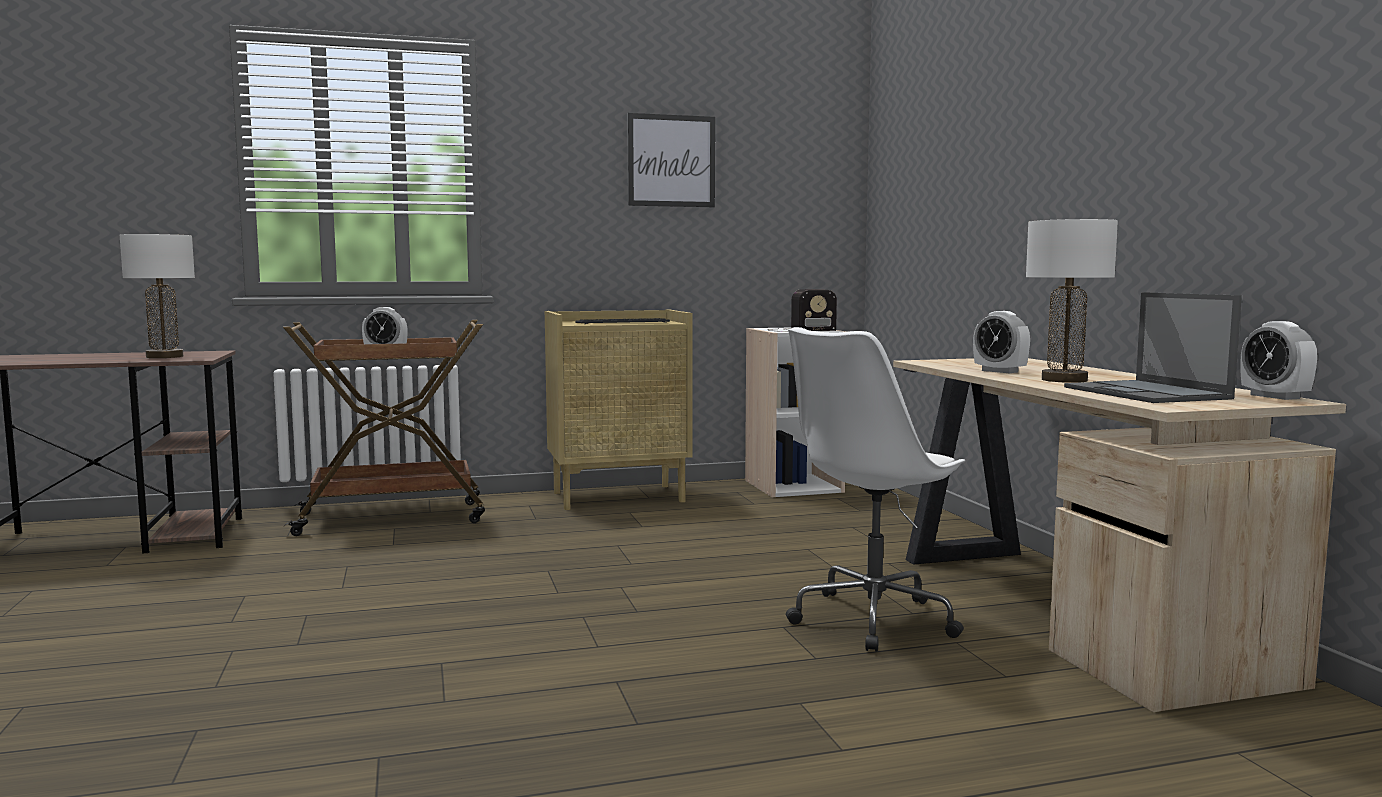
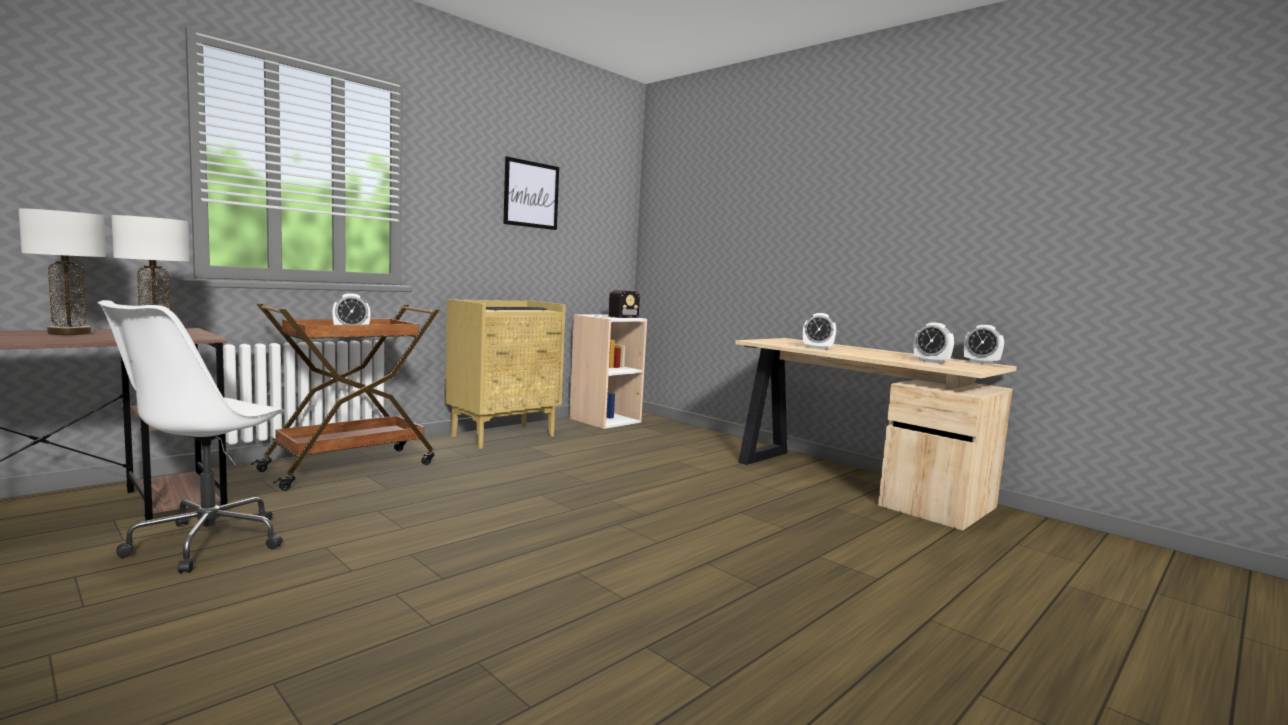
camera: 30 degrees left, 0 degrees up
(870, 621) = (778, 502): white office chair -> white office chair (205, 544)
(1064, 380) = (867, 353): table lamp -> table lamp (70, 333)
(1147, 393) = (931, 361): laptop -> alarm clock

